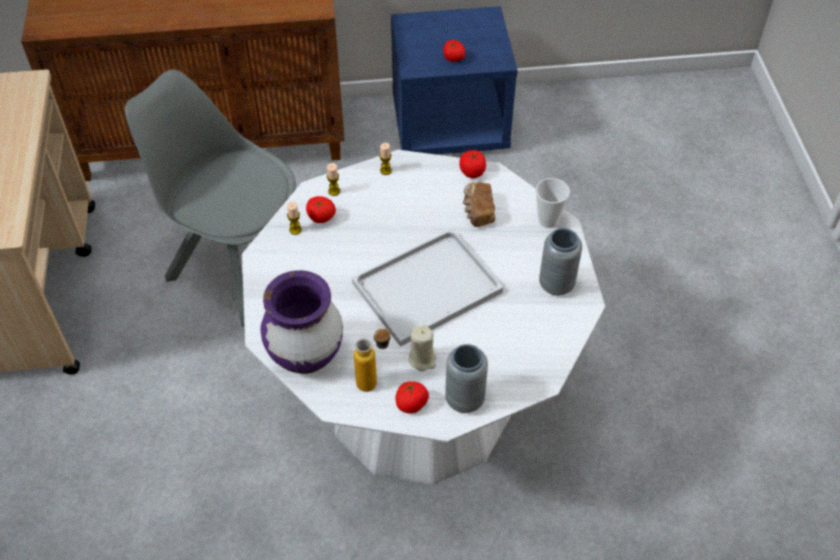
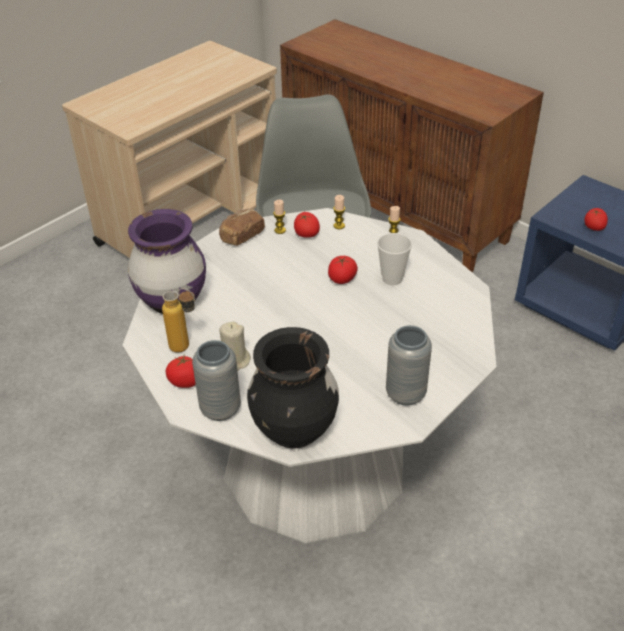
camera: 50 degrees right, 10 degrees down
(428, 286) = (310, 322): white tray -> none
(472, 172) = (456, 278): tomato -> tomato (342, 279)
(477, 212) = (420, 304): bread -> bread (241, 236)
(529, 369) = (295, 429): none -> black vase
(548, 220) = (468, 348): cup -> cup (392, 279)

